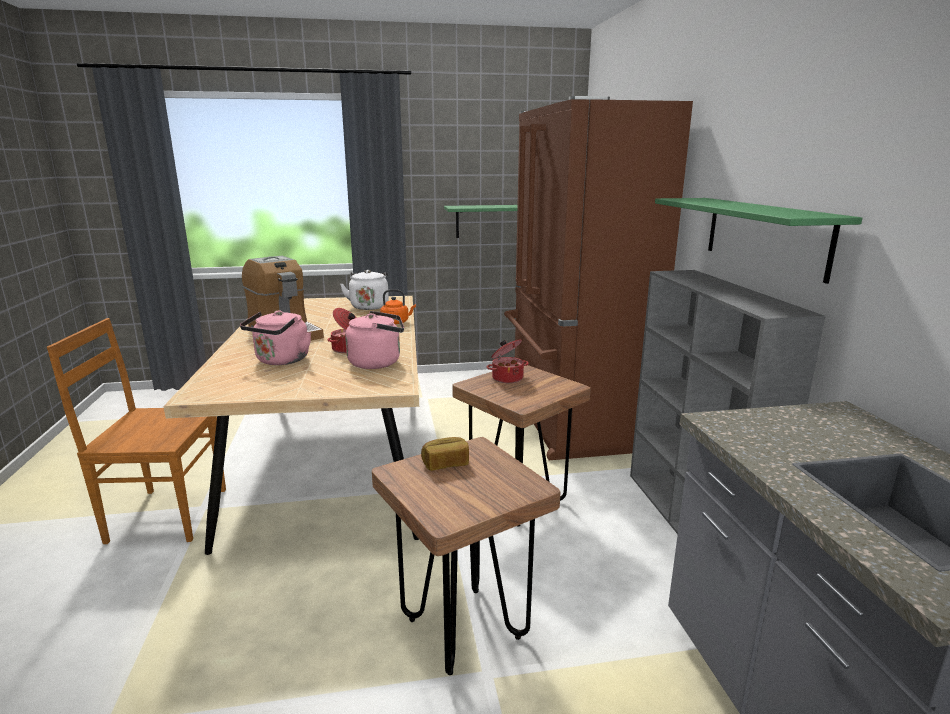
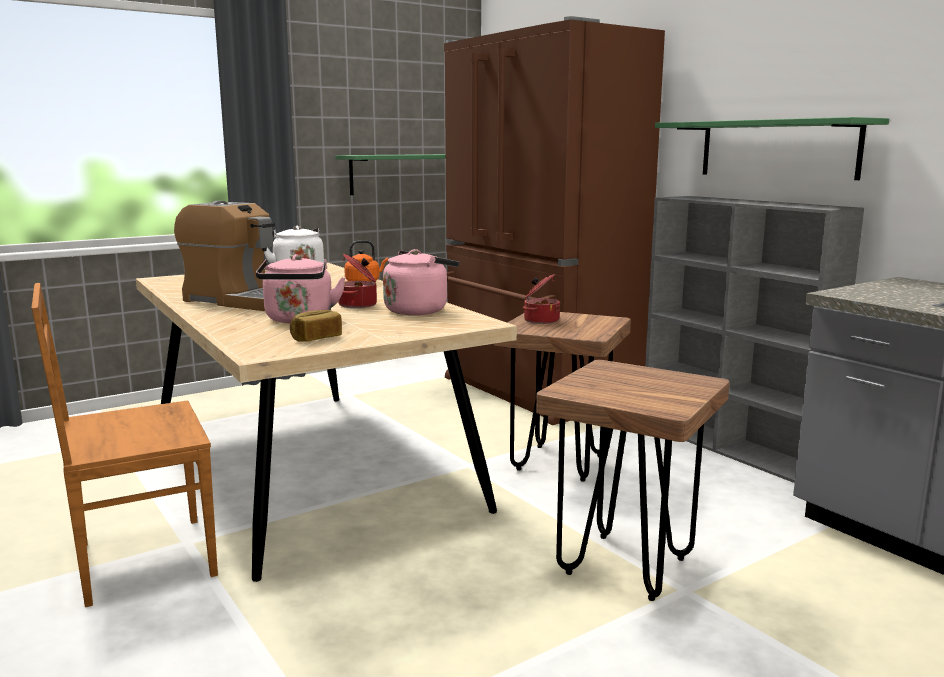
camera: 25 degrees left, 5 degrees down
(445, 464) = (600, 379): bread -> bread (316, 338)

